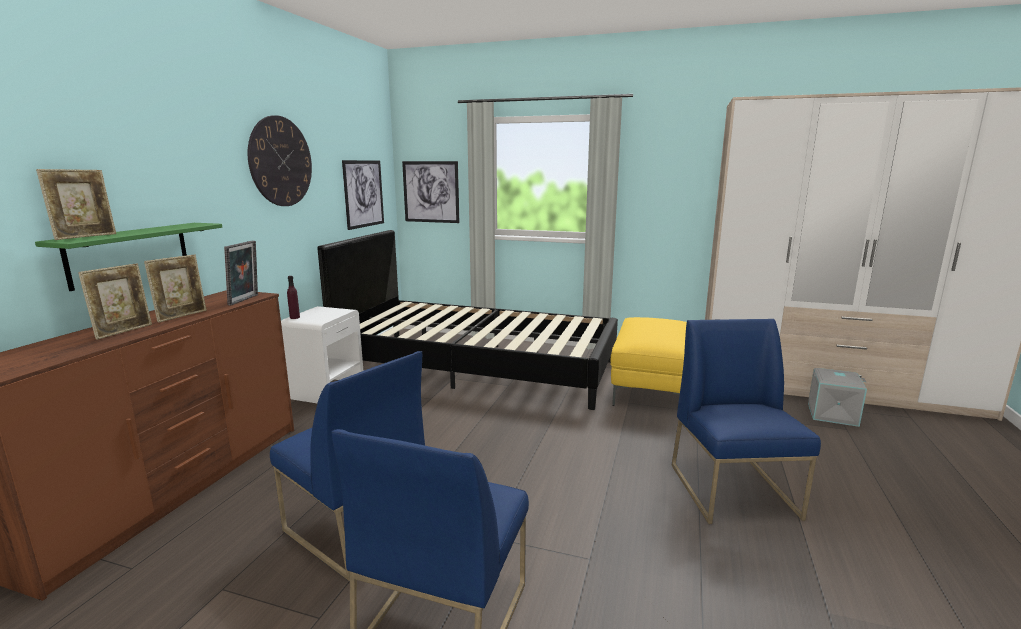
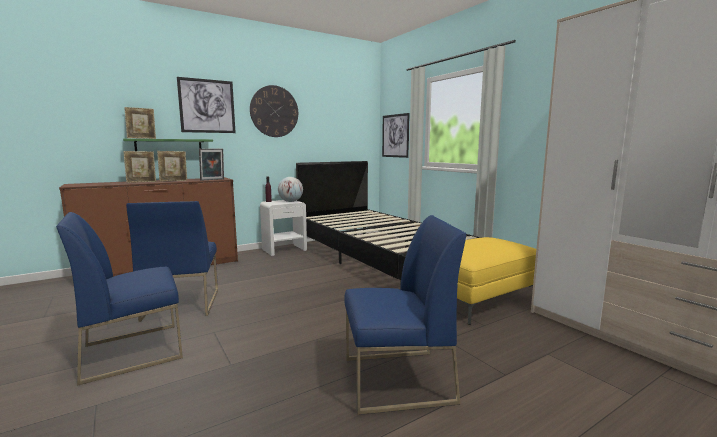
camera: 40 degrees right, 5 degrees down
(333, 311) = (290, 201): none -> globe
(363, 193) = (345, 135): picture -> picture (207, 106)
(734, 491) = (397, 380): blue chair -> blue chair turned 45 degrees clockwise
(832, 415) = (643, 378): grey storage box -> none

